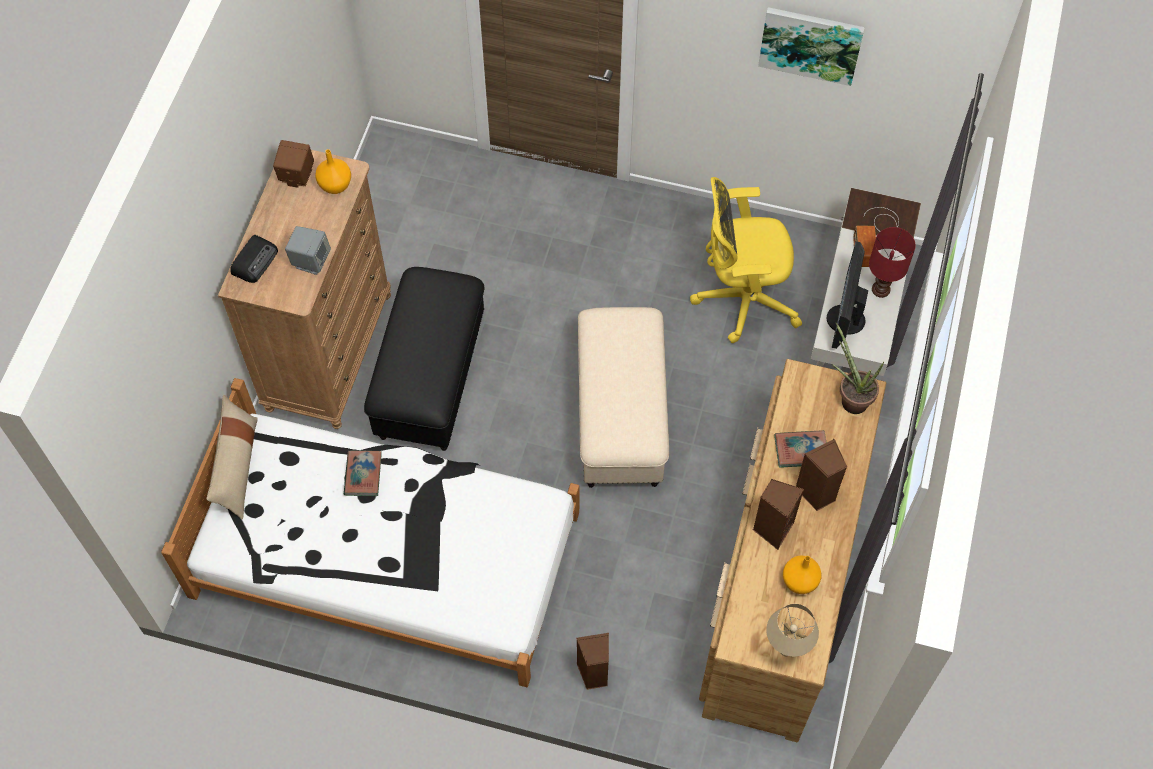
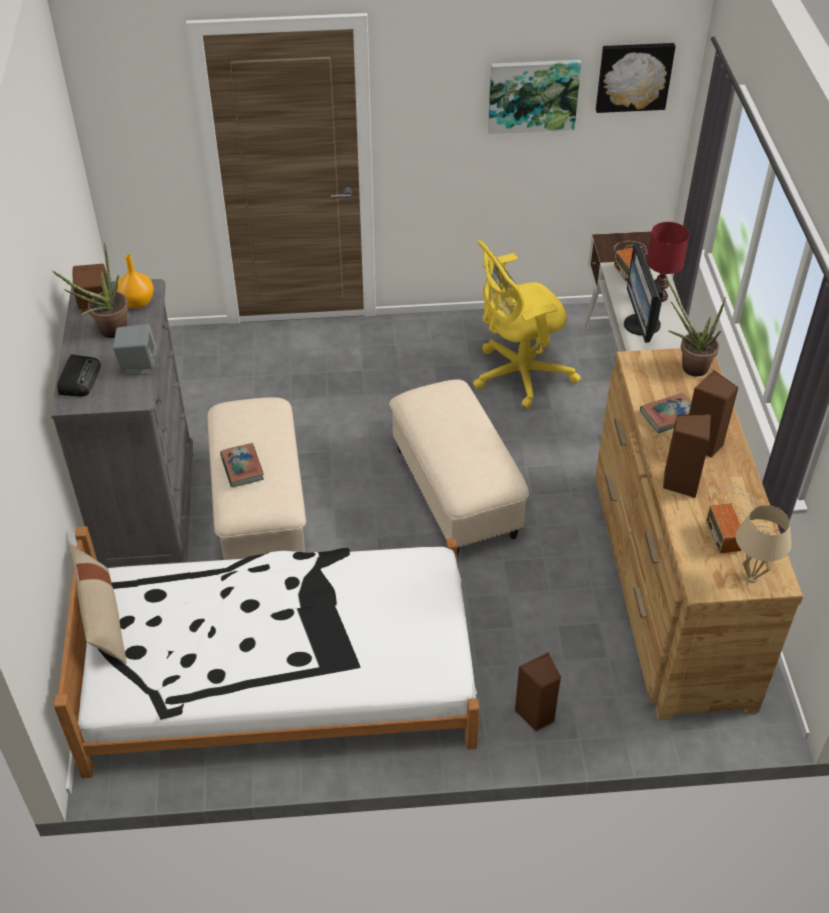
camera: 20 degrees left, 15 degrees down
(297, 213) = (108, 332): none -> potted plant
(328, 352) = (149, 516): brown dresser -> grey dresser
(363, 475) = (239, 587): book -> book (242, 468)
(429, 377) = (259, 510): black ottoman -> beige ottoman
(800, 582) = (731, 518): orange vase -> radio
(922, 55) = (633, 76): none -> picture

